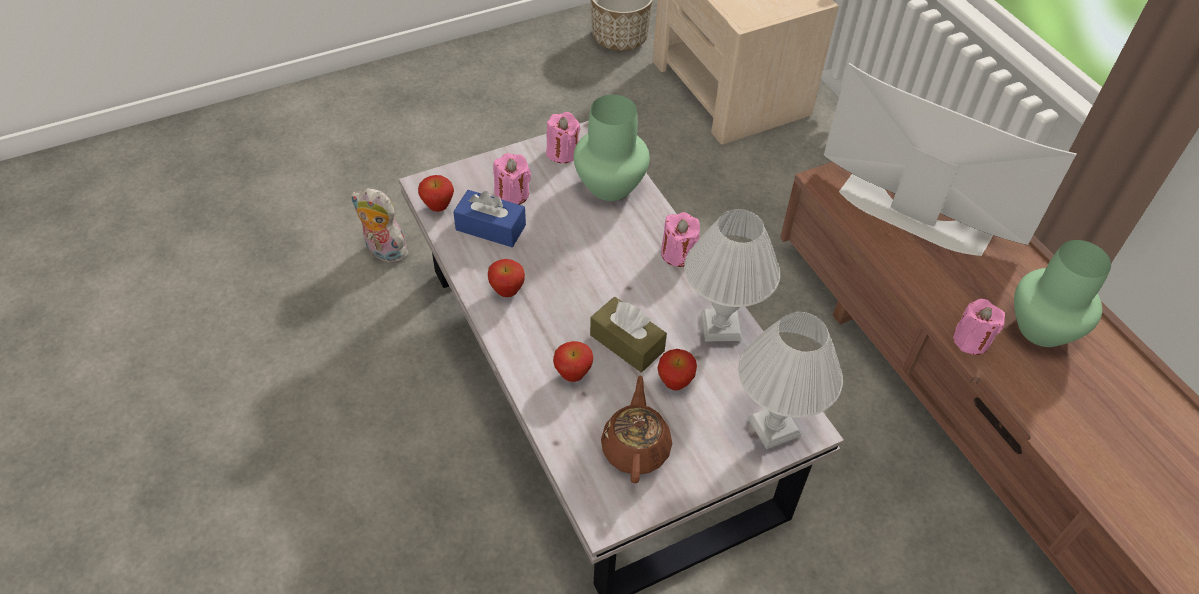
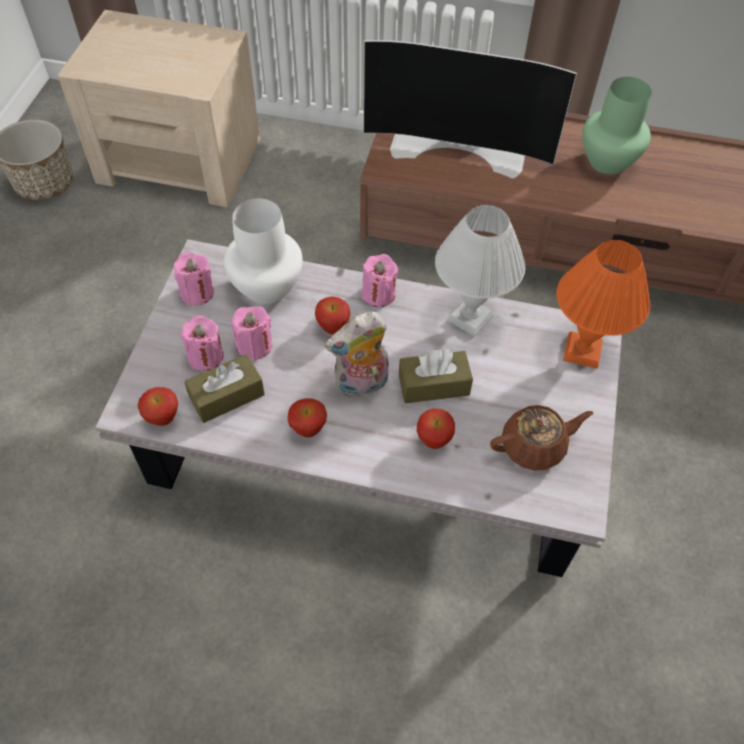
camera: 50 degrees left, 5 degrees up
(384, 252) = (81, 510): plush toy -> plush toy (361, 385)
(490, 227) = (227, 396): blue tissue box -> brown tissue box
(611, 186) = (268, 287): green vase -> white vase
(635, 447) = (534, 446): brown teapot -> brown teapot turned 120 degrees clockwise
(674, 383) = (497, 381): apple -> apple (333, 328)
(773, 428) = (583, 352): white table lamp -> orange table lamp
(912, 214) = (459, 148): television -> television turned 150 degrees counterclockwise
(971, 340) = (587, 200): pink candle -> pink candle (254, 345)

